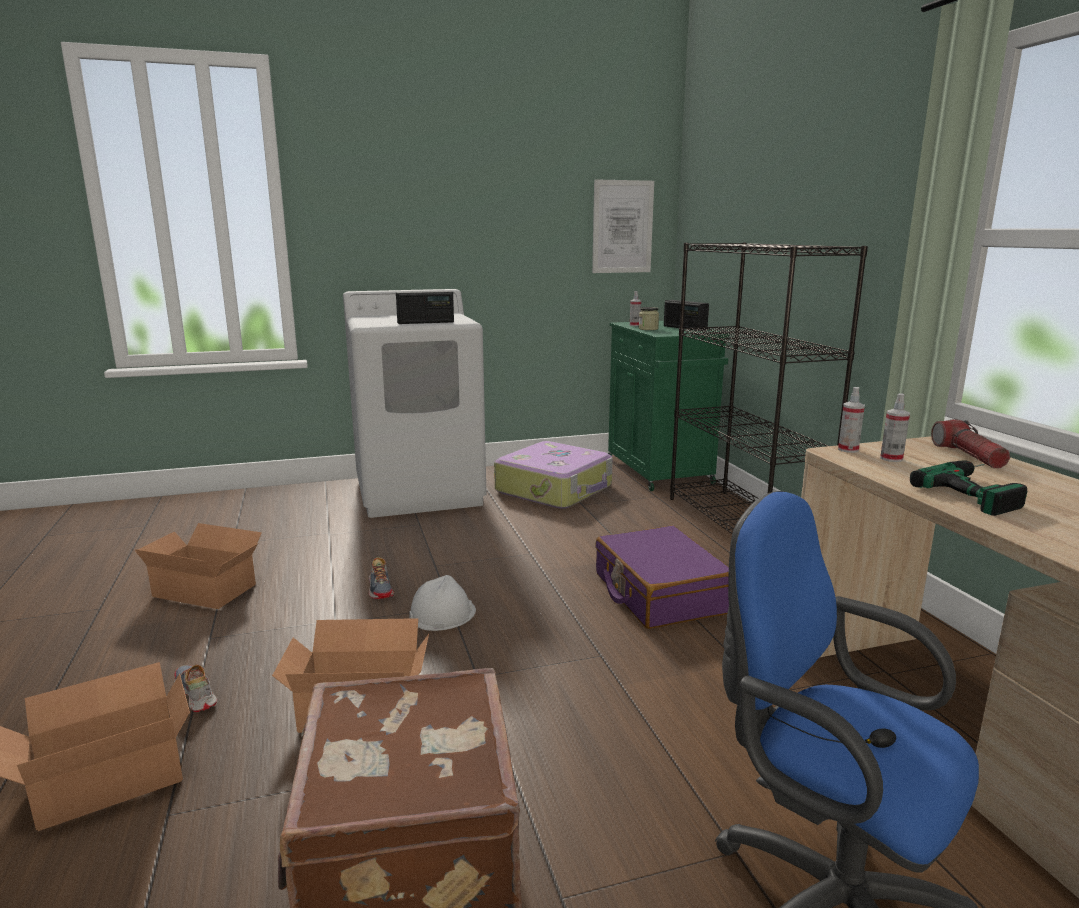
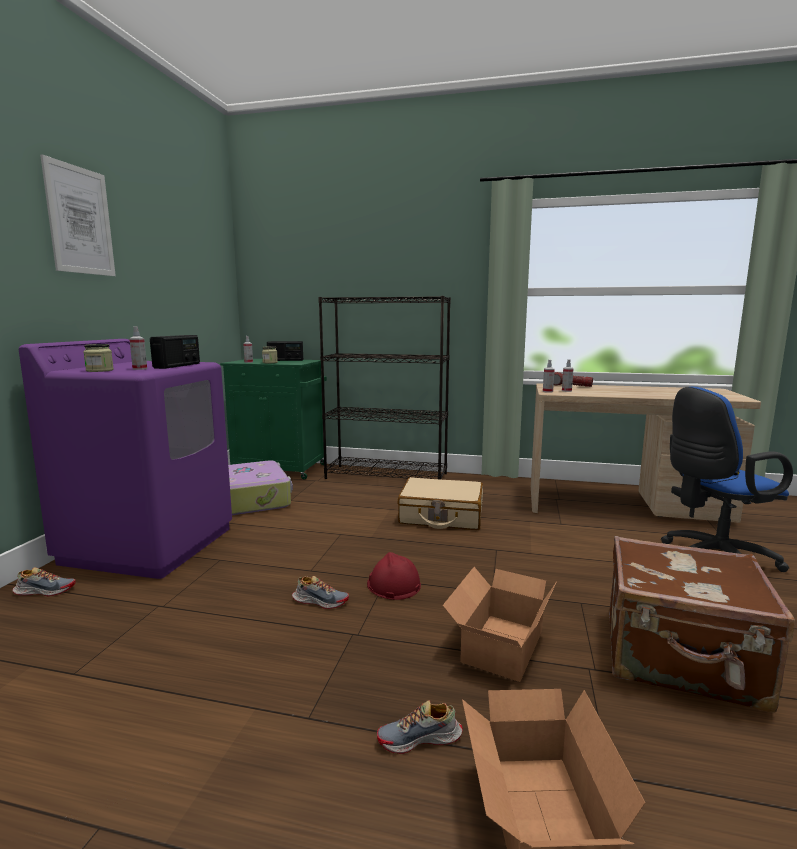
camera: 60 degrees left, 5 degrees down
(205, 588) = (177, 709): cardboard box -> none
(323, 493) = (45, 591): none -> shoe
(365, 320) = (100, 370): none -> jar
(388, 322) = (140, 369): none -> spray bottle
(420, 492) = (150, 544): white washing machine -> purple washing machine
(442, 613) = (393, 585): white hard hat -> red hard hat
(622, 227) = (212, 287): picture -> picture (80, 220)
(659, 593) = (441, 516): purple suitcase -> beige suitcase
(981, 491) = (618, 392): power drill -> none

